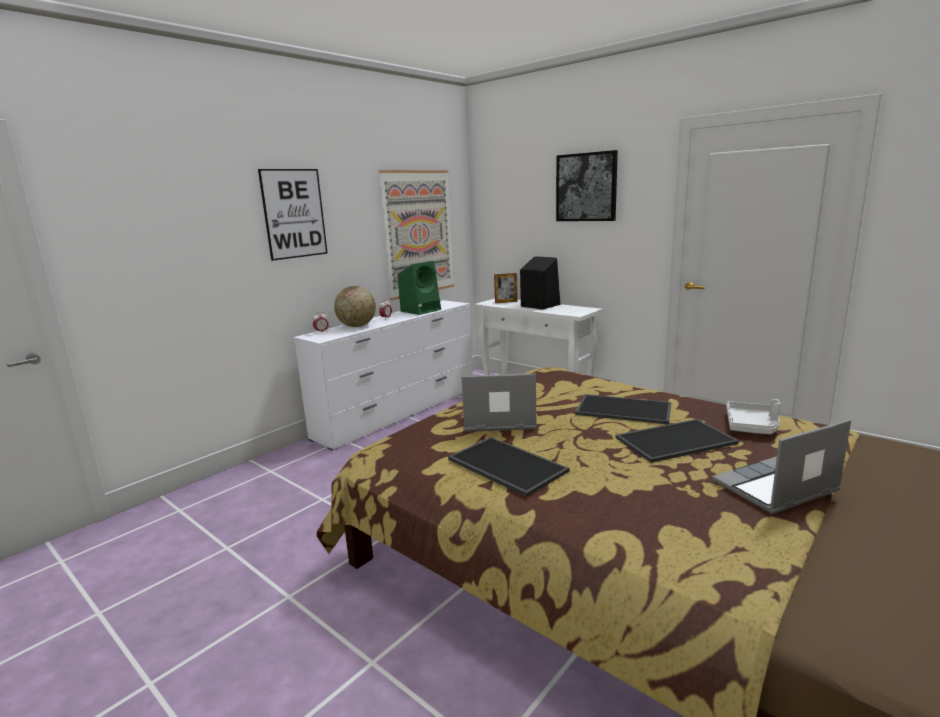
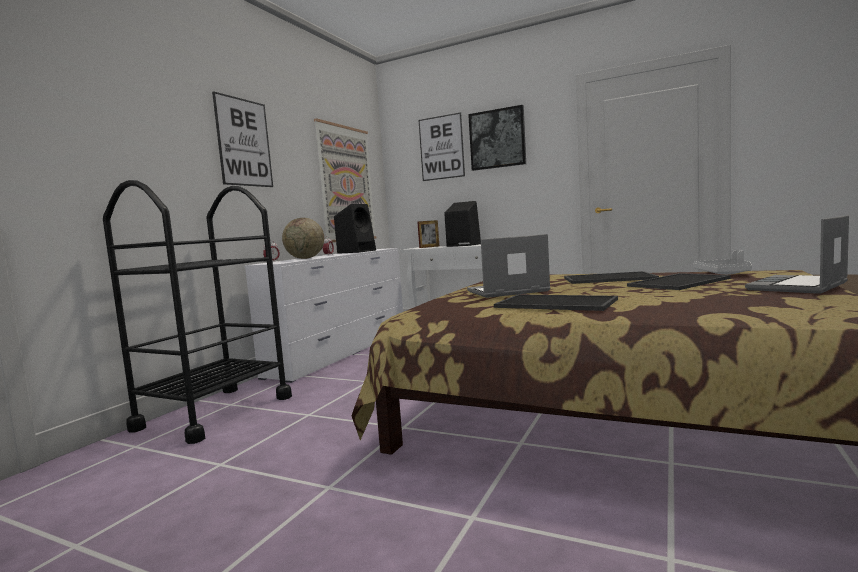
camera: 15 degrees left, 10 degrees down
(253, 480) = (215, 413): none -> black cart
(421, 310) = (357, 251): green speaker -> black speaker
(527, 190) = (441, 147): none -> picture

